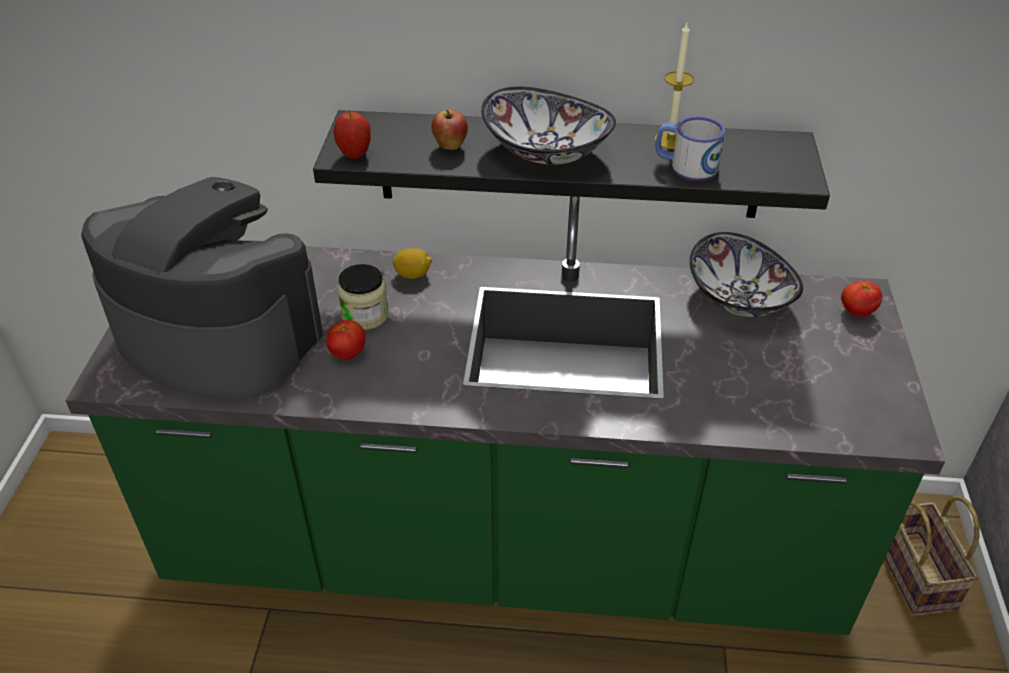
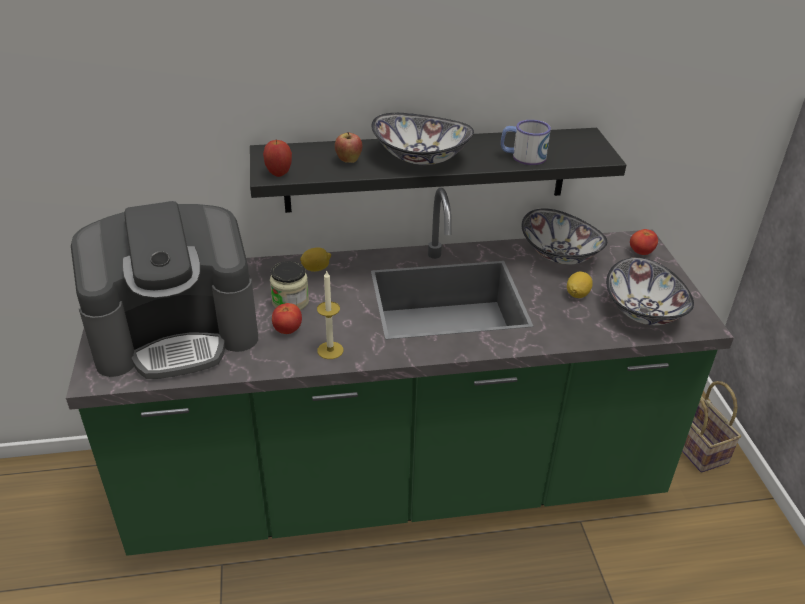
camera: 15 degrees left, 5 degrees down
(217, 336) = (177, 332): coffee machine -> coffee machine turned 150 degrees clockwise
(670, 140) = (504, 141): candle -> candle (330, 350)
(742, 361) = (577, 294): none -> lemon
(828, 401) = (644, 312): none -> bowl

